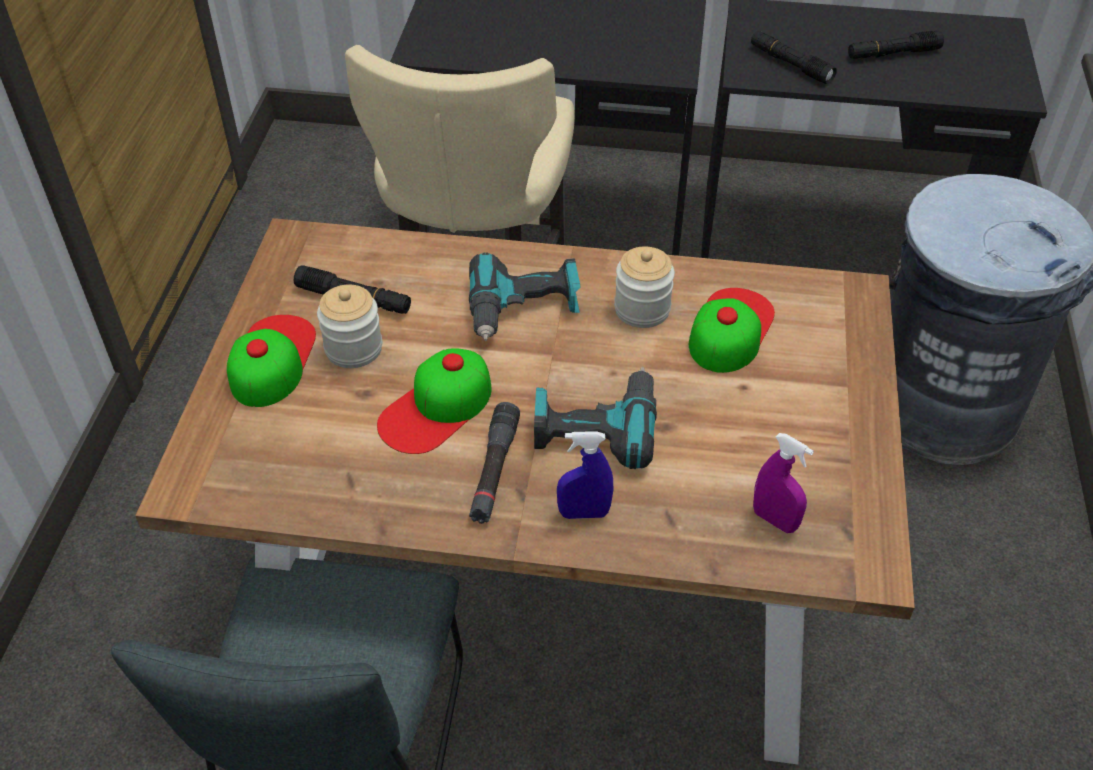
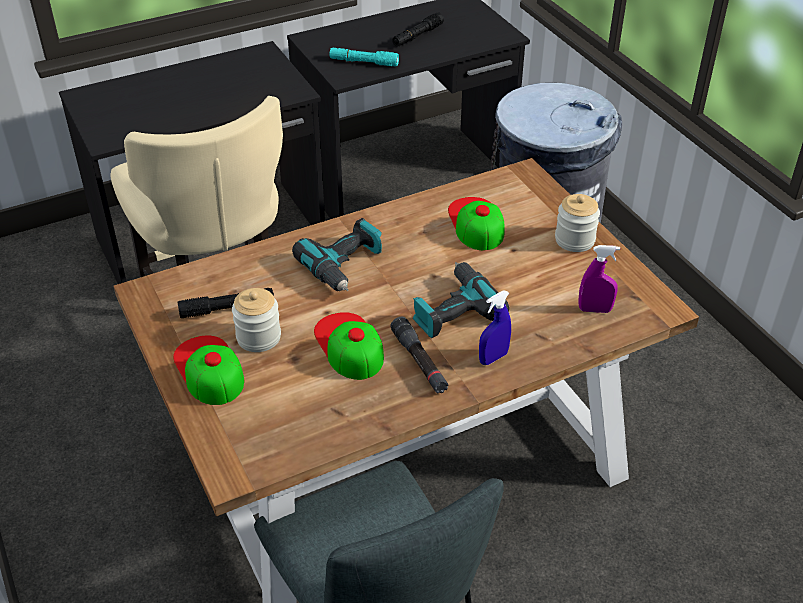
camera: 35 degrees left, 5 degrees down
(436, 408) = (349, 345): cap -> cap turned 150 degrees clockwise
(642, 309) = (416, 234): jar -> jar (574, 240)
(790, 64) = (363, 62): black flashlight -> turquoise flashlight

